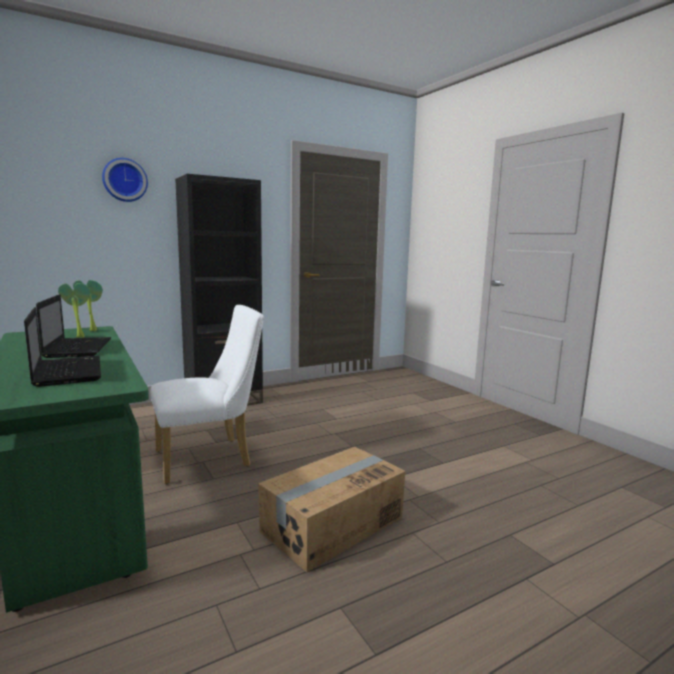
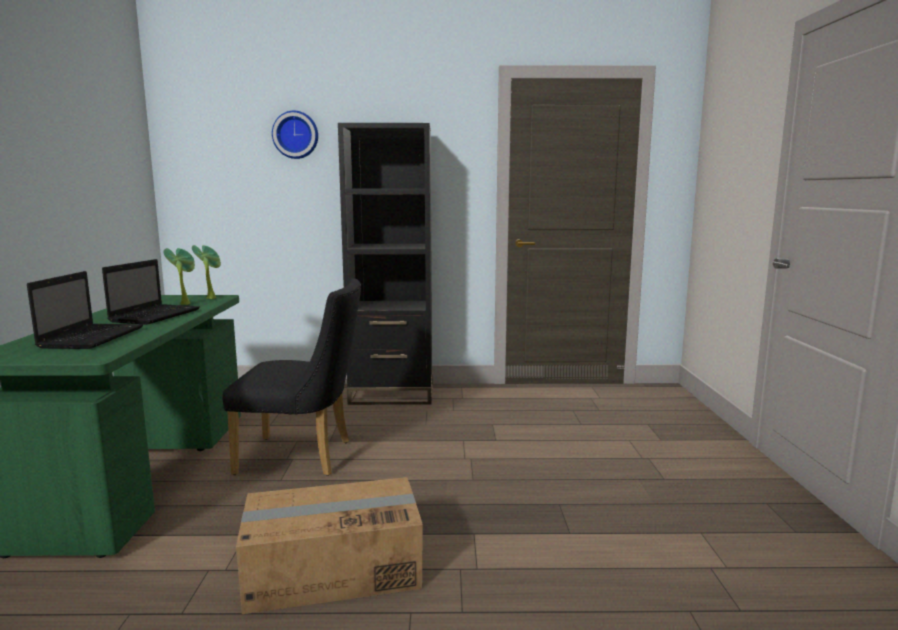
camera: 30 degrees right, 0 degrees up
(210, 458) = (303, 457): white chair -> black chair

